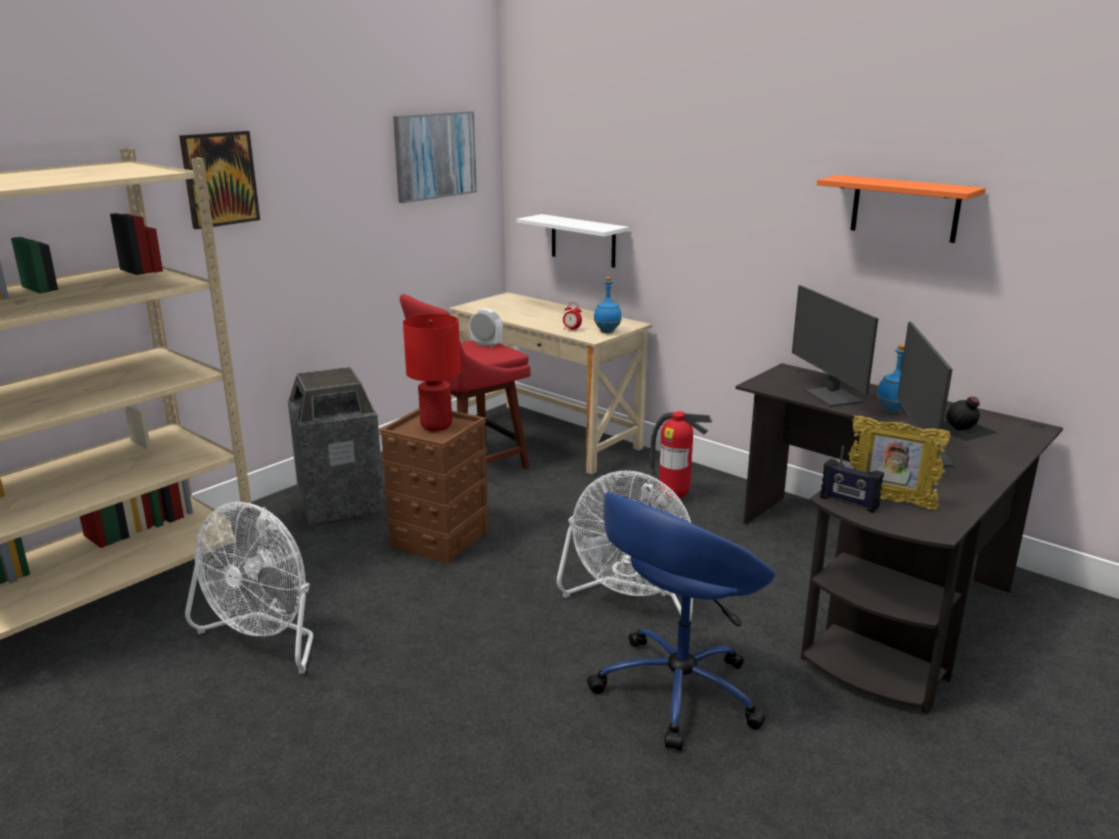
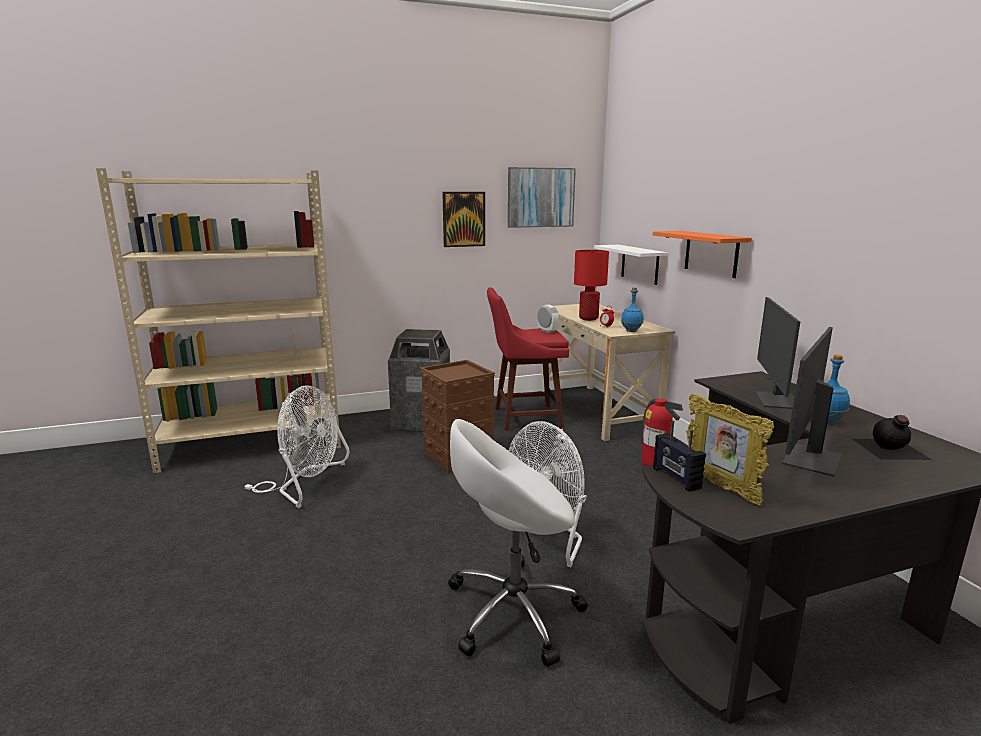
camera: 30 degrees right, 5 degrees down
(219, 179) = (374, 198): picture -> picture (463, 219)
(266, 635) = (303, 484): white fan -> white fan turned 135 degrees counterclockwise
(437, 428) = (458, 373): red table lamp -> red table lamp (588, 319)
(675, 693) = (510, 612): blue office chair -> white office chair
(905, 208) = (876, 226): orange shelf -> orange shelf (711, 253)

